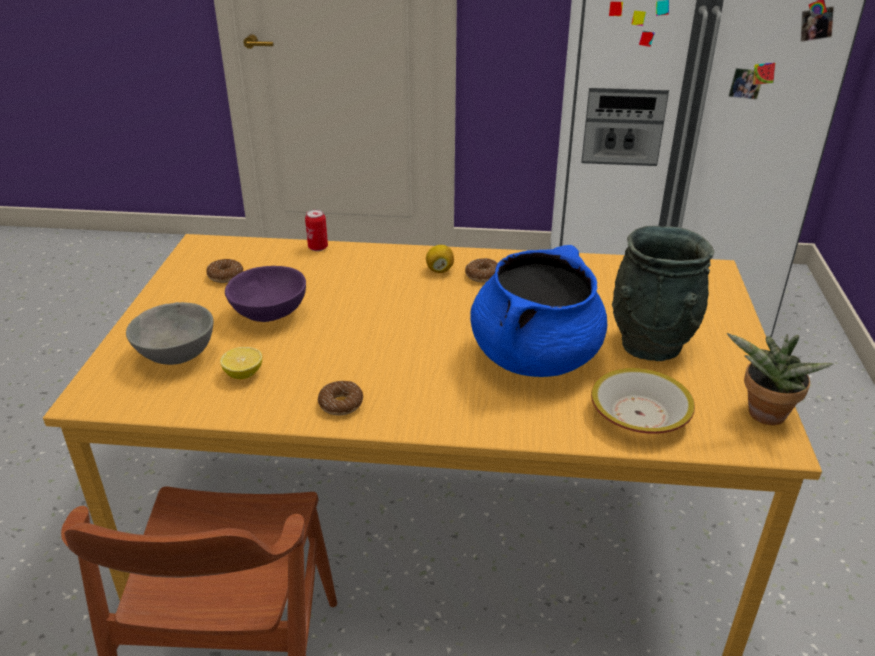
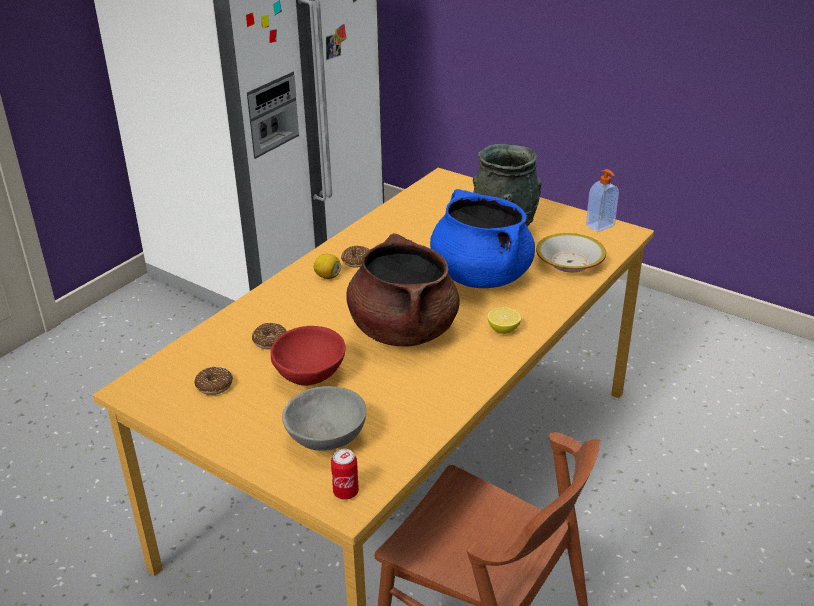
camera: 60 degrees left, 0 degrees up
(243, 374) = (388, 408): lemon -> lemon (503, 329)
(270, 315) = (311, 375): purple bowl -> red bowl
(318, 247) = (221, 323): can -> can (346, 492)
(341, 404) = (467, 371): donut -> donut (270, 341)
(383, 340) = (403, 330): none -> brown cooking pot
(763, 416) = (600, 226): potted plant -> soap dispenser

